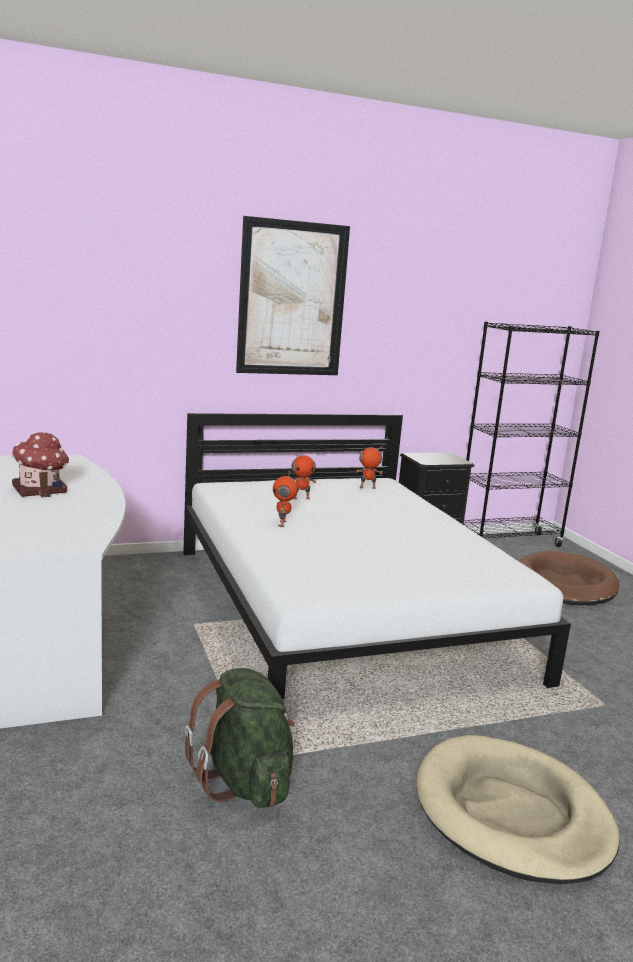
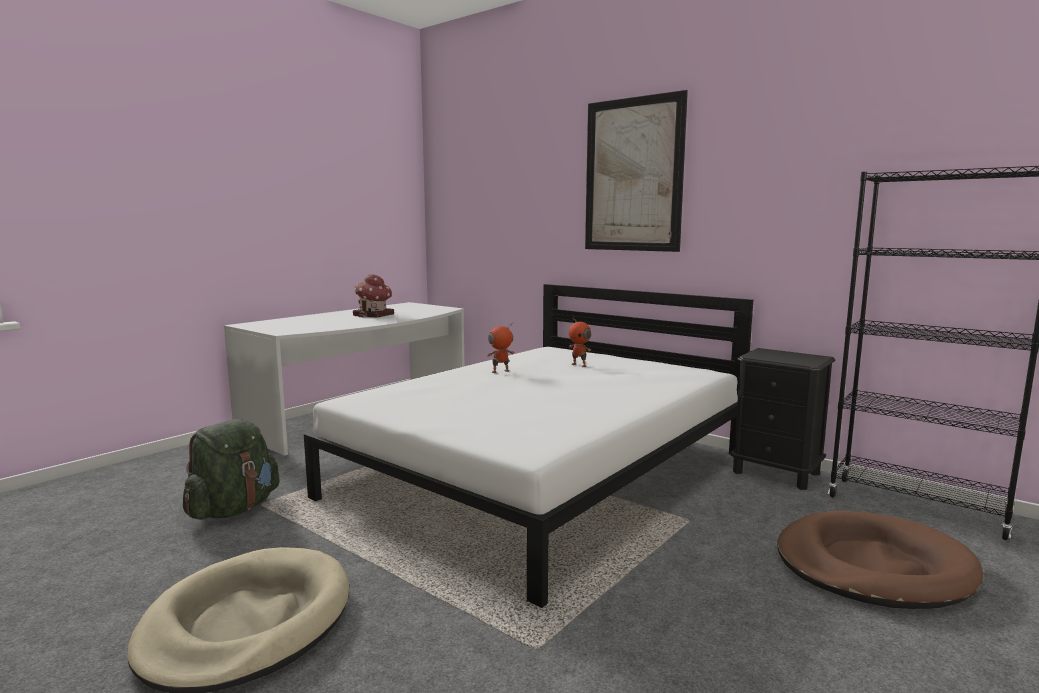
camera: 60 degrees right, 5 degrees down
(367, 488) = (662, 371): toy robot -> none

